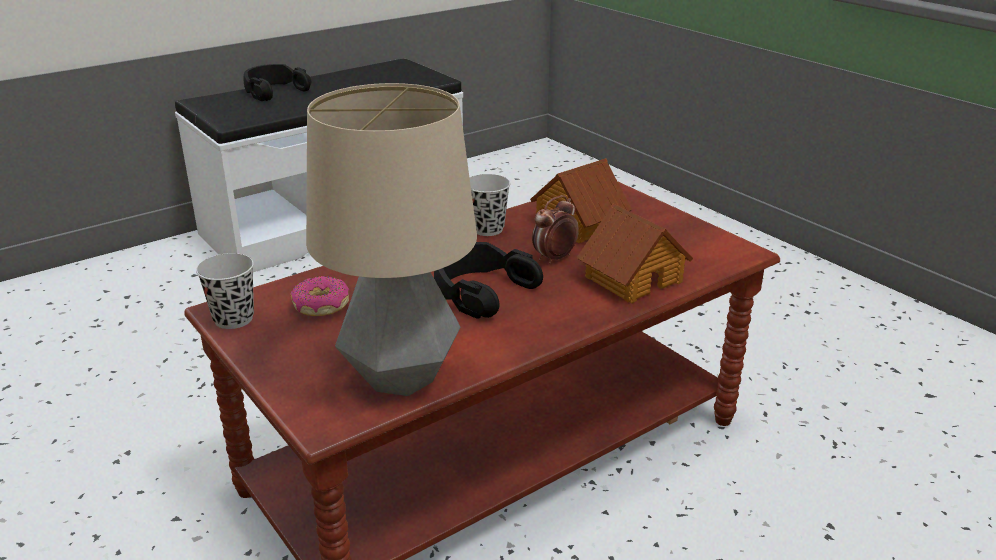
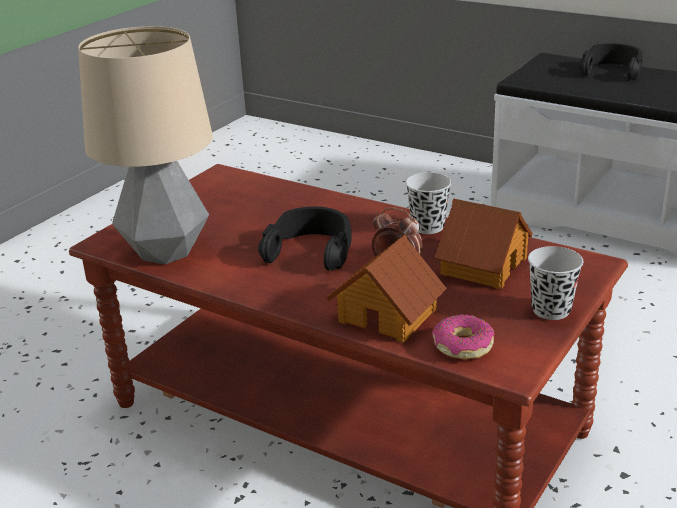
camera: 70 degrees right, 0 degrees up
(233, 319) = (211, 180): black cup -> black cup (551, 310)
(321, 306) = (246, 200): donut -> donut (462, 346)

